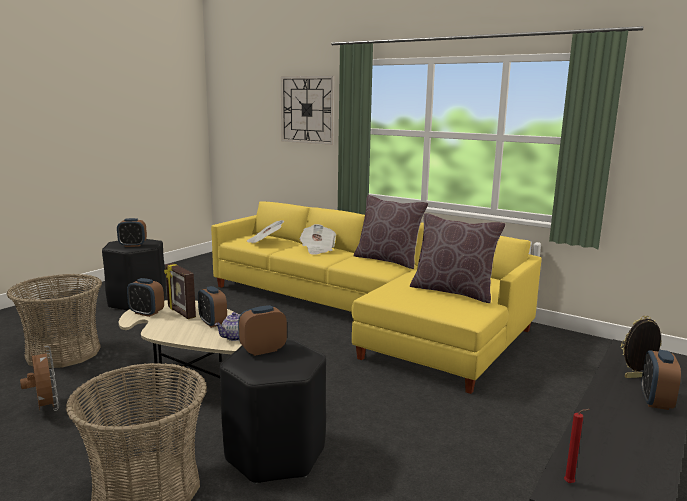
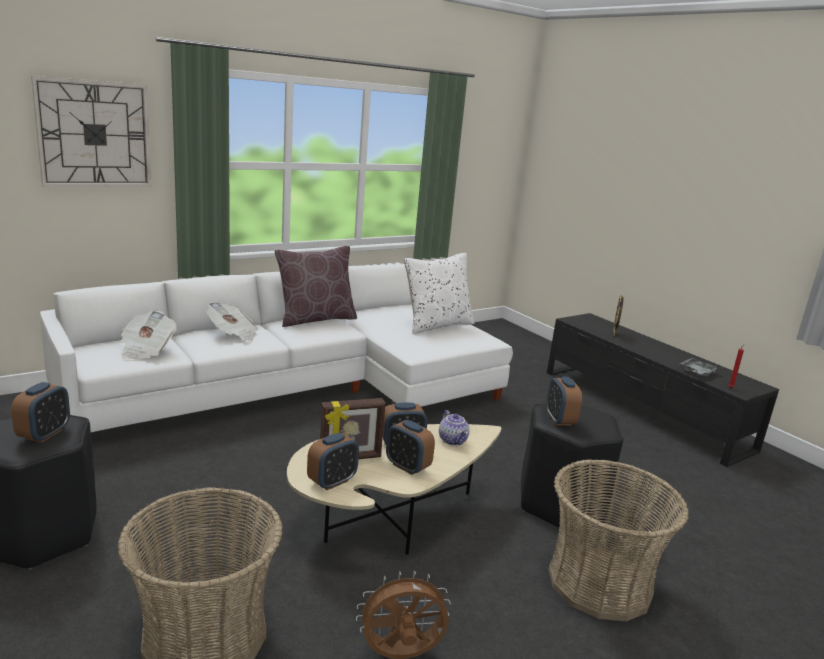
camera: 70 degrees left, 5 degrees up
(368, 315) = (304, 387): yellow sofa -> white sofa
(453, 291) = (436, 325): brown pillow -> white pillow
(589, 449) = (697, 372): none -> grey tray
(655, 401) = (644, 341): alarm clock -> alarm clock (407, 466)

